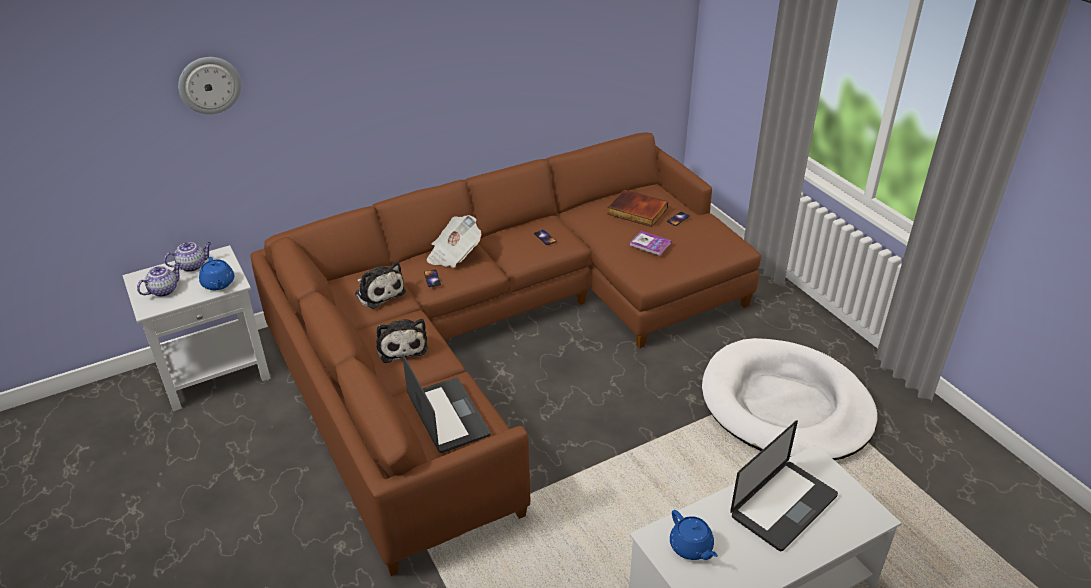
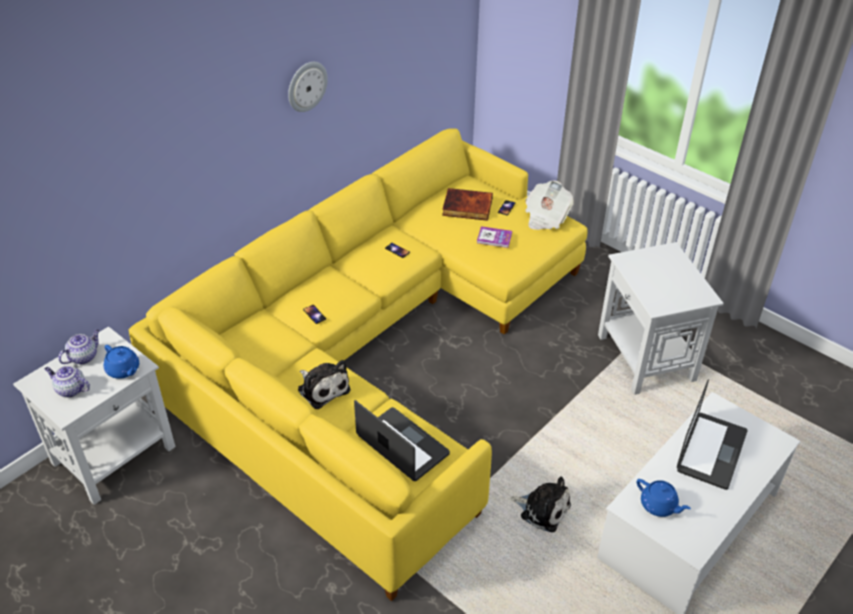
camera: 20 degrees left, 5 degrees up
(164, 290) = (70, 389): teapot -> teapot turned 90 degrees counterclockwise
(209, 85) = (81, 174): wall clock -> wall clock (306, 86)
(379, 292) = (270, 339): plush toy -> plush toy (542, 509)
(453, 254) = (321, 285): newspaper -> newspaper (545, 217)
(500, 337) = (376, 352): brown sofa -> yellow sofa
(785, 405) = (646, 358): white dog bed -> white side table

